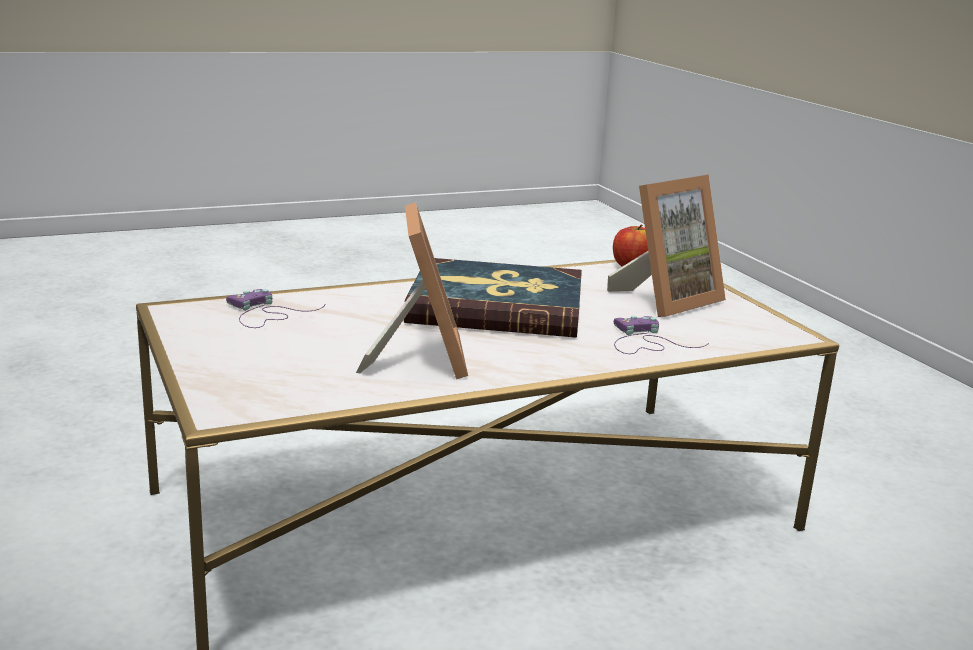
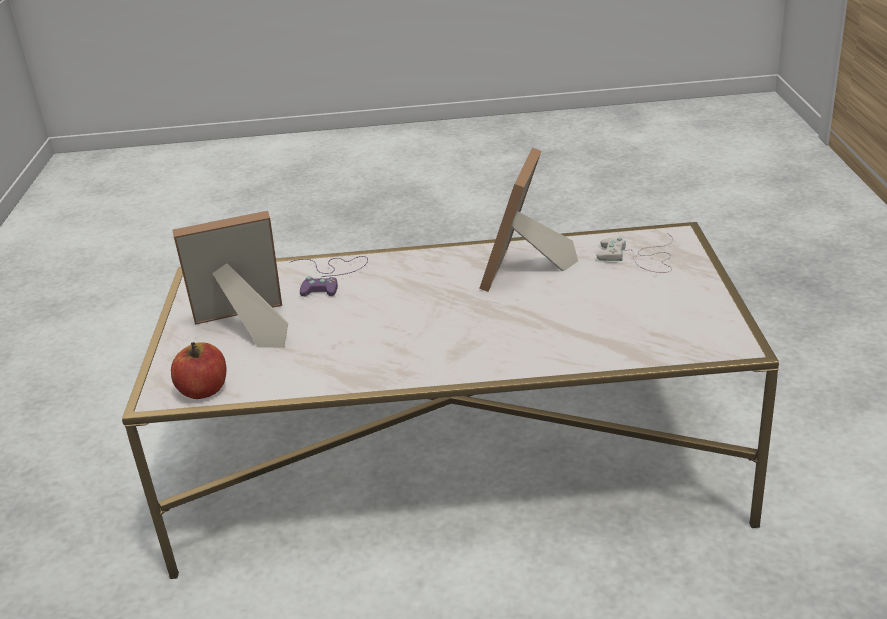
camera: 155 degrees left, 10 degrees up
(264, 314) = (645, 331): purple game controller -> none
(273, 379) = (640, 258): none -> white game controller
(496, 306) = (417, 328): book -> none

